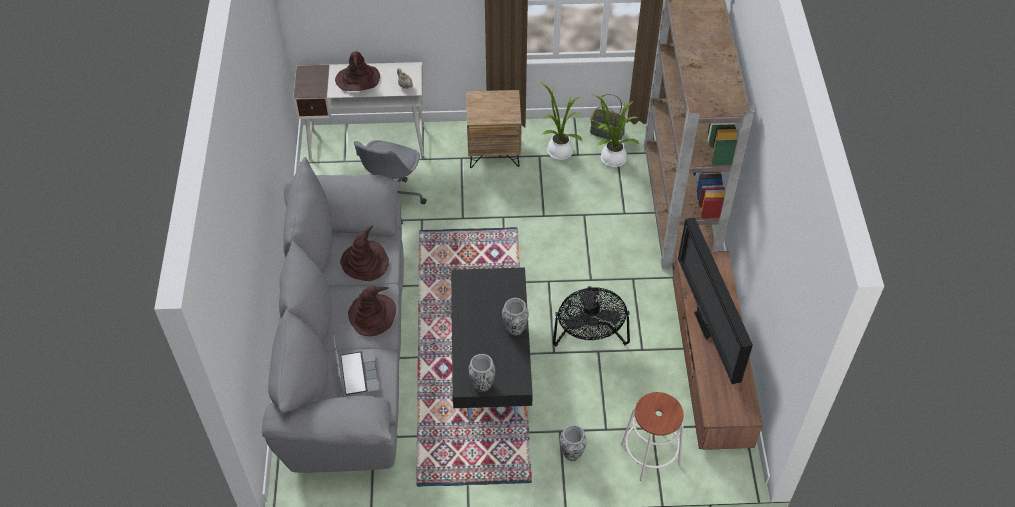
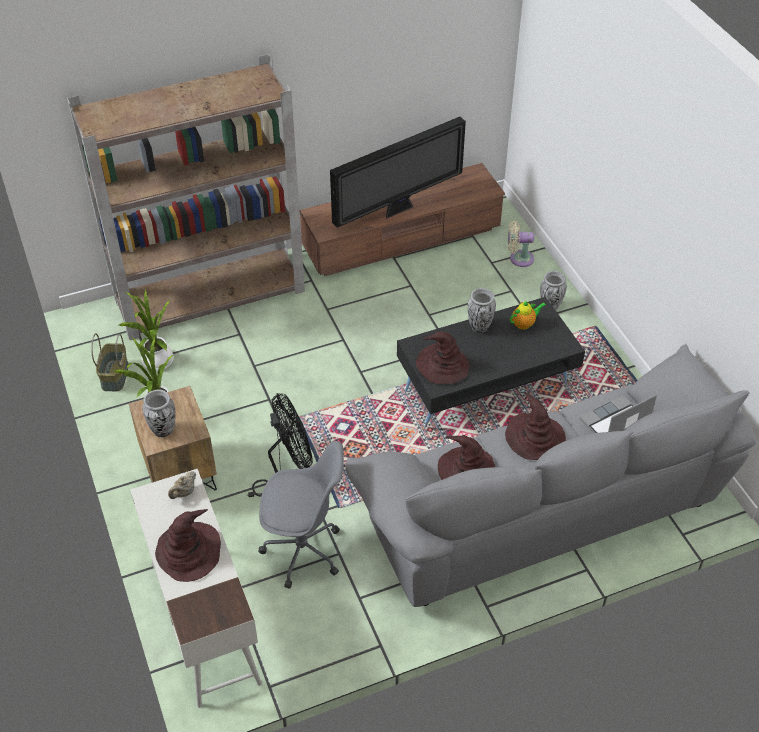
camera: 110 degrees left, 5 degrees down
(482, 385) = (558, 333): vase -> vase (163, 430)
(483, 288) = (442, 365): none -> brown hat
(504, 364) = (524, 324): none -> teapot
(586, 332) = (411, 327): black fan -> black fan (287, 468)
(650, 454) = (519, 258): white stool -> beige fan

